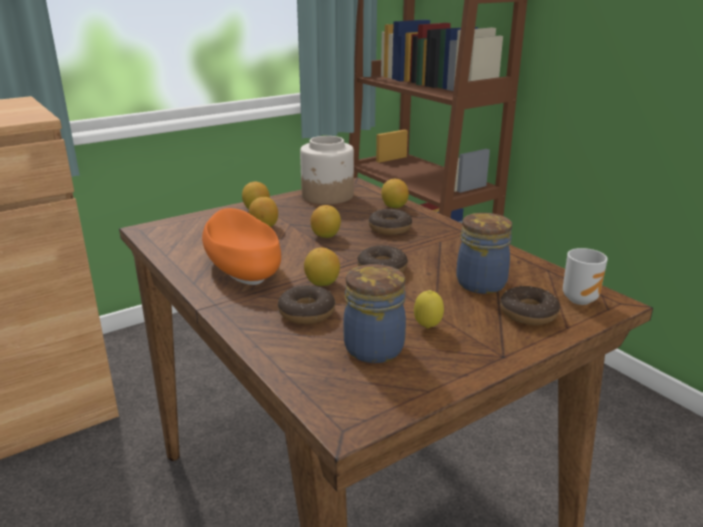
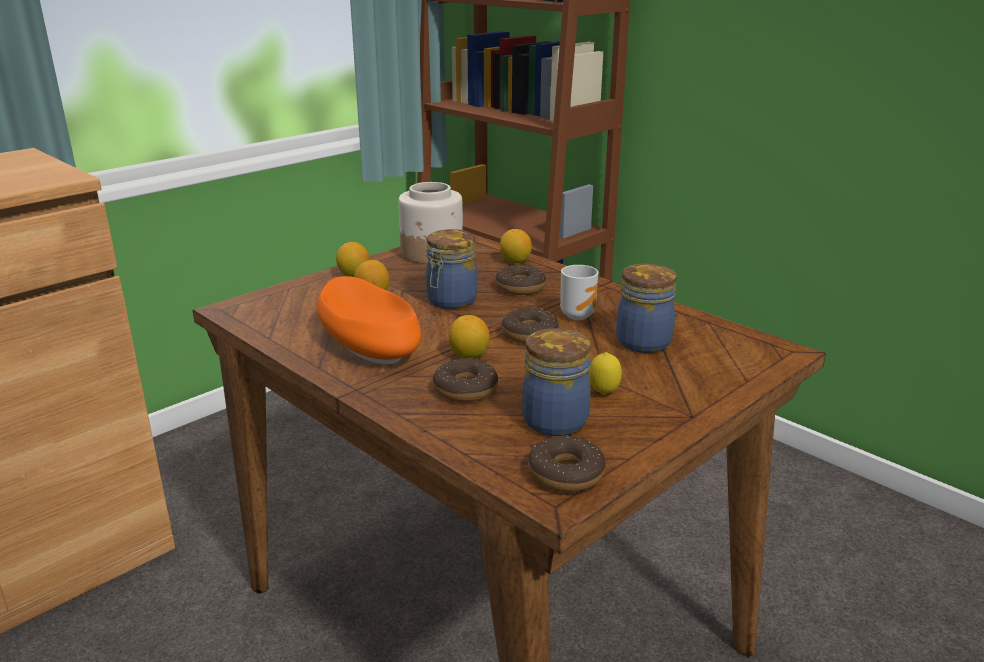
camera: 10 degrees left, 0 degrees up
(326, 236) = (450, 301): lemon -> jar
(528, 313) = (703, 370): donut -> donut (566, 474)
(580, 298) = (751, 350): mug -> mug (578, 315)

